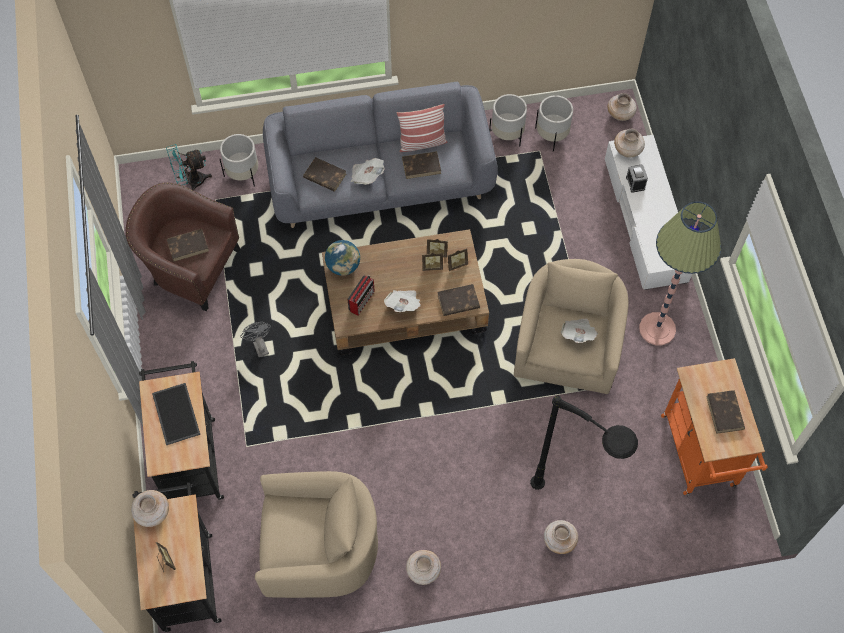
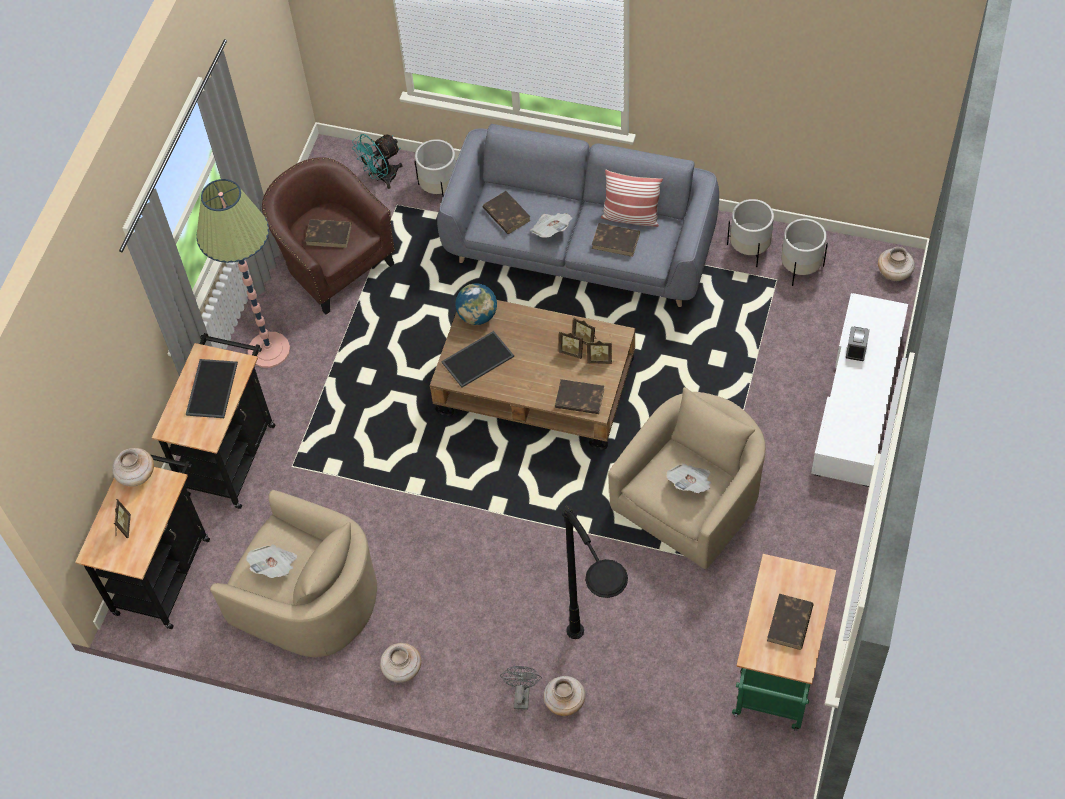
camera: 30 degrees right, 5 degrees down
(191, 181) = (382, 177): turquoise fan -> turquoise fan turned 45 degrees counterclockwise
(259, 345) = (360, 370): grey fan -> grey fan (521, 694)
(362, 300) = (477, 358): radio -> tray
(403, 305) = (519, 379): newspaper -> newspaper (275, 566)
(627, 150) = (867, 311): beige vase -> none
(657, 329) = (804, 523): floor lamp -> floor lamp (269, 350)
(700, 456) = (776, 681): orange cart -> green cart

